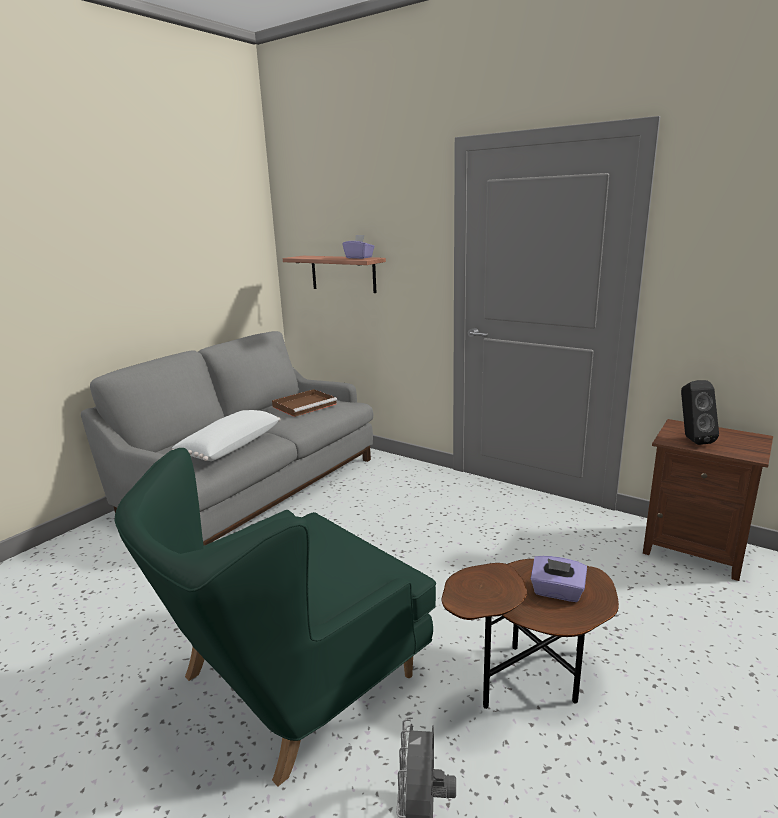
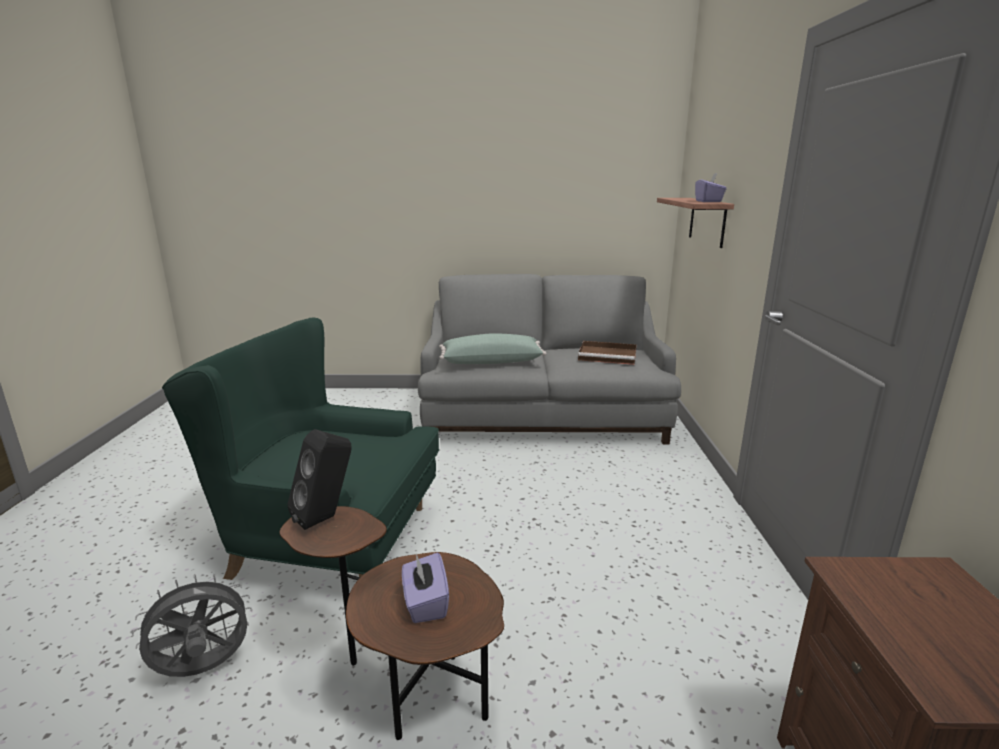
camera: 55 degrees right, 0 degrees up
(229, 446) = (491, 361): white pillow -> green pillow
(692, 440) = (891, 597): black speaker -> black speaker (326, 518)

